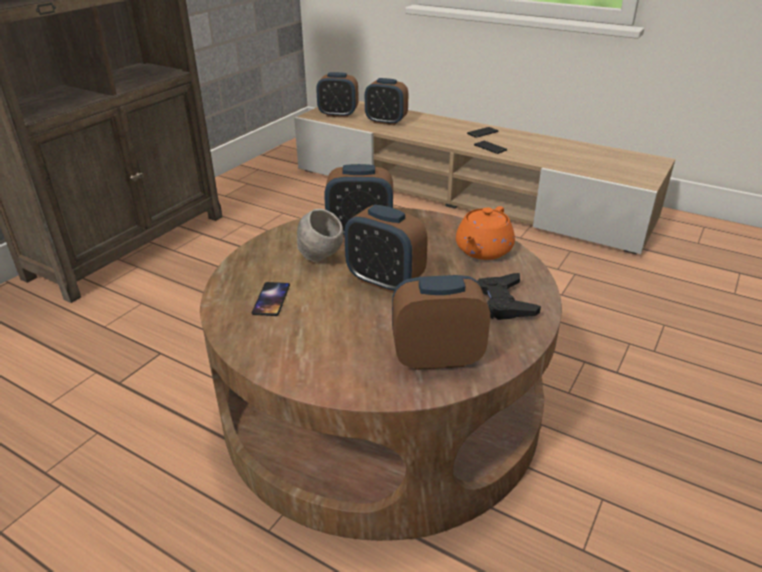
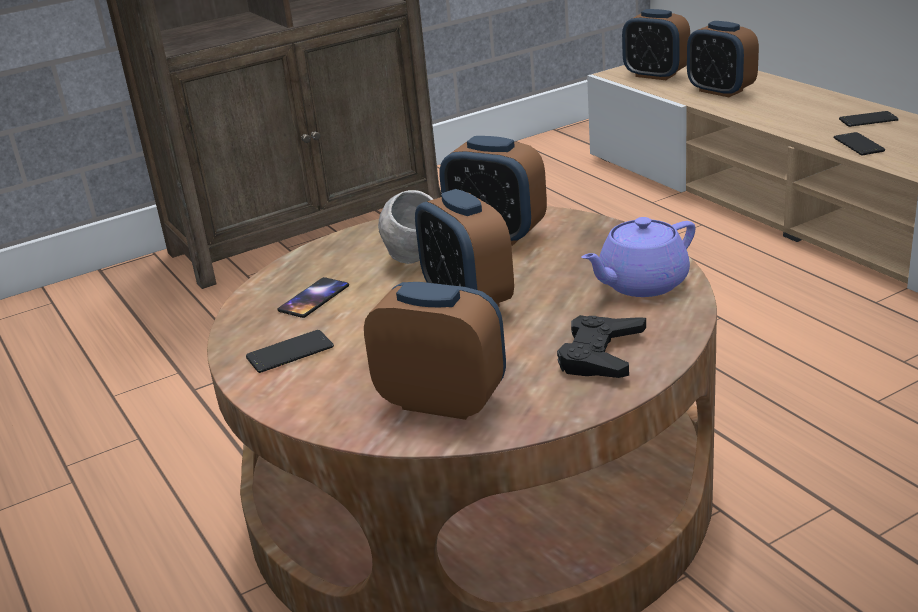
camera: 30 degrees right, 5 degrees down
(292, 345) = (290, 352): none -> phone
(483, 250) = (641, 284): orange teapot -> purple teapot

